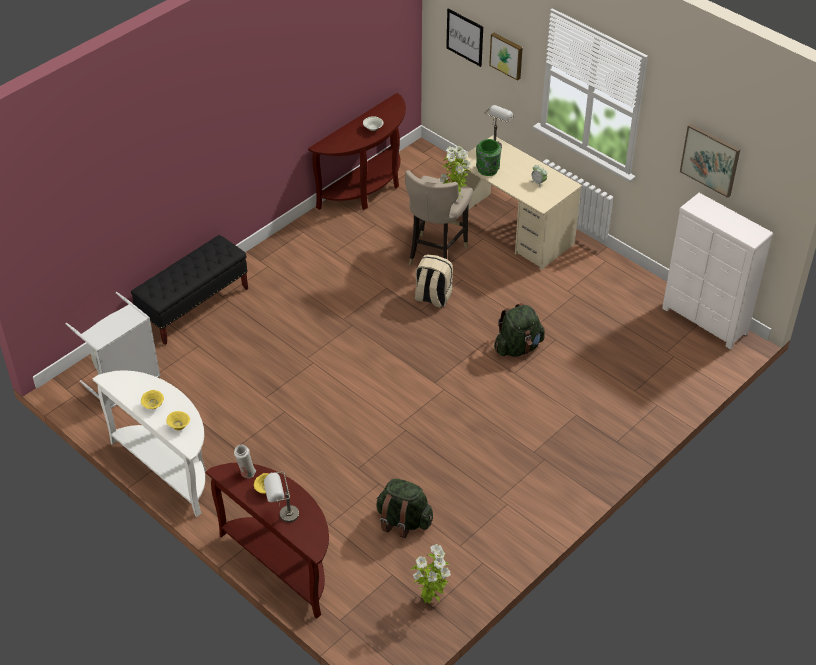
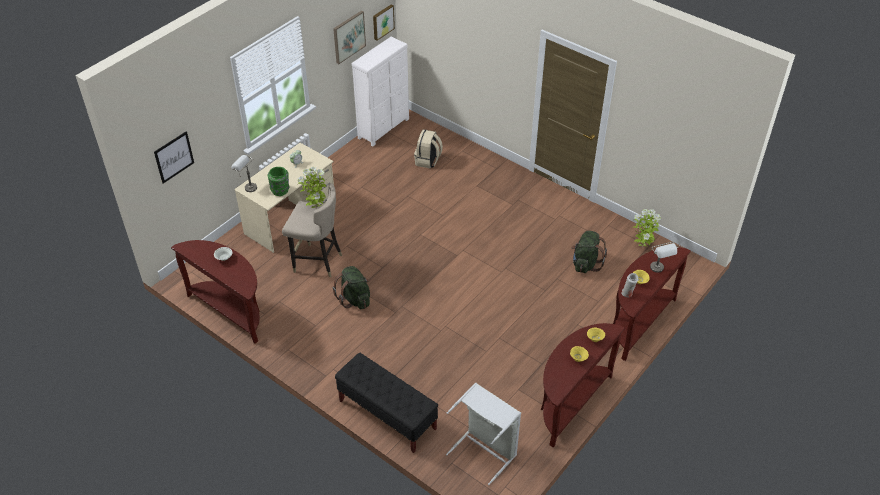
camera: 95 degrees left, 0 degrees up
(168, 468) = (570, 403): white console table -> brown console table
(432, 297) = (368, 261): beige backpack -> beige backpack (428, 161)
(507, 55) = (210, 130): picture -> picture (382, 21)
(518, 347) = (417, 214): green backpack -> green backpack (355, 299)

